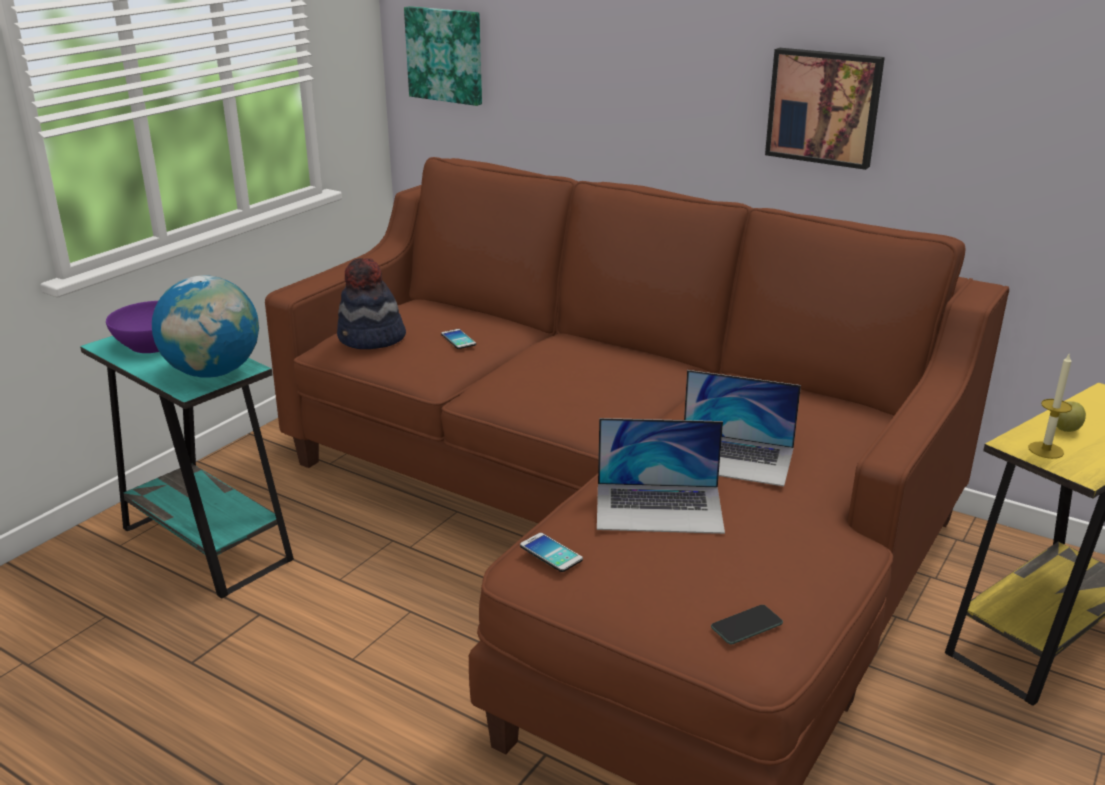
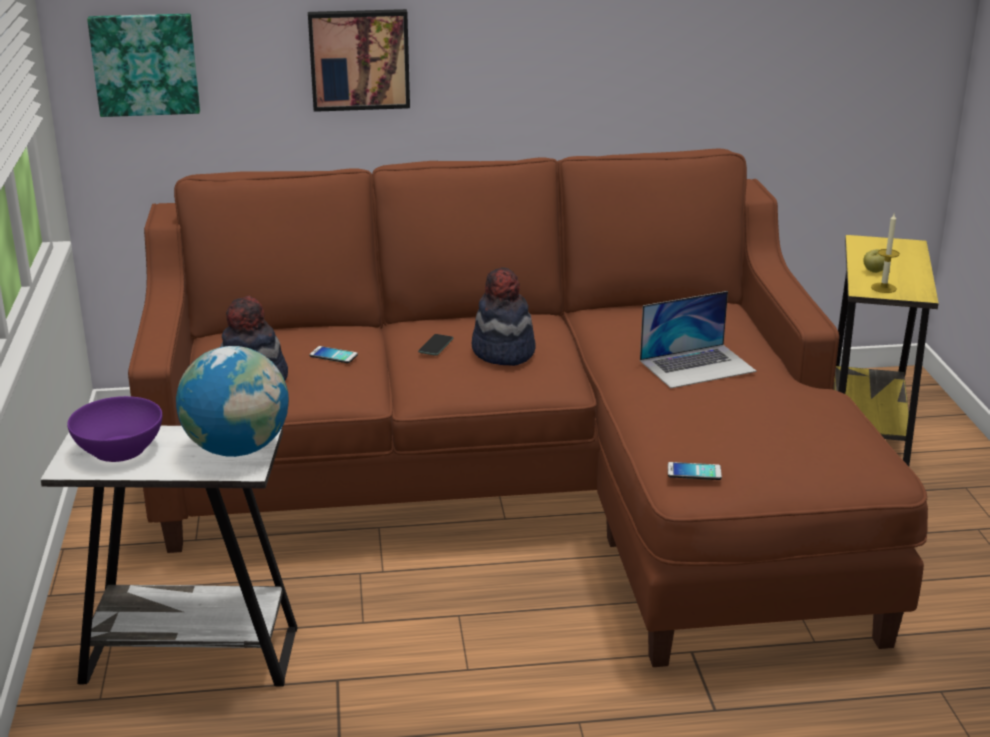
camera: 40 degrees left, 0 degrees up
(206, 544) = (190, 655): turquoise side table -> white side table
(588, 383) = (503, 352): none -> hat
(659, 508) = (711, 415): laptop -> none
(746, 625) = (862, 460): phone -> phone (436, 345)
(824, 107) = (583, 59): picture -> picture (359, 59)

